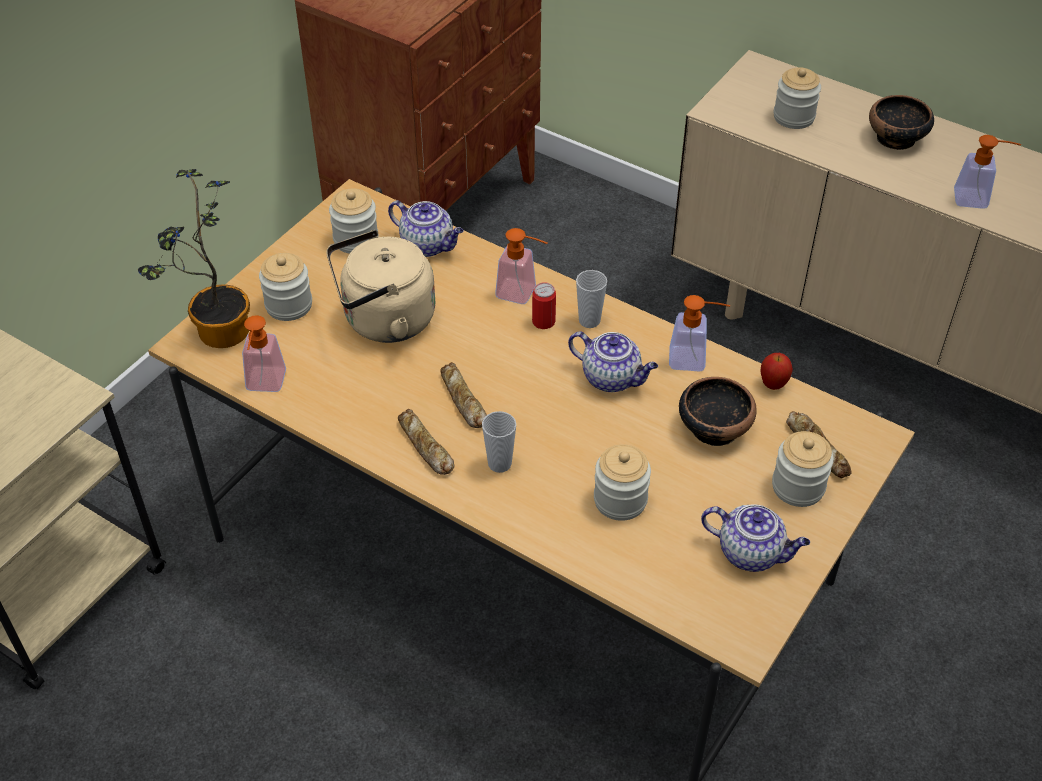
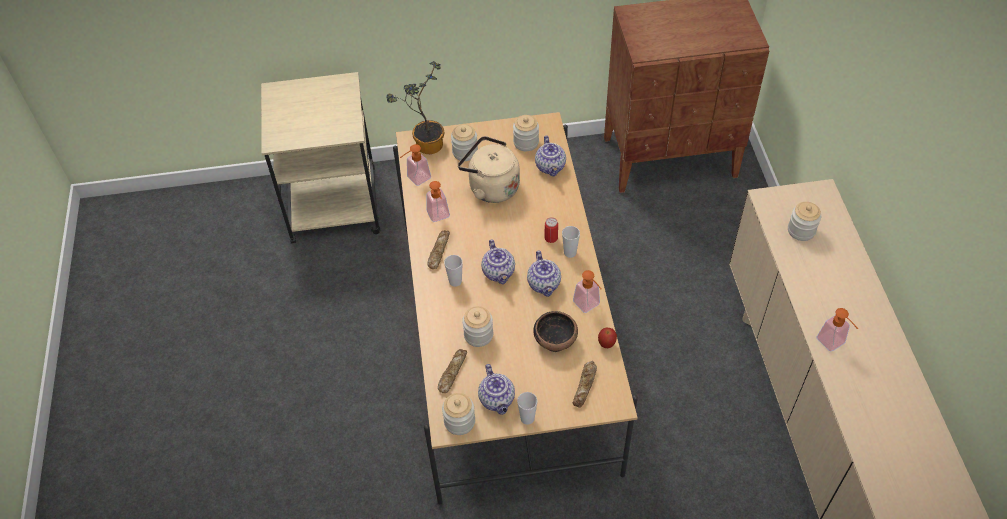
camera: 50 degrees right, 5 degrees up
(462, 400) = (476, 244): bread -> bread (452, 372)
(523, 293) = (559, 219): soap dispenser -> soap dispenser (439, 217)
(539, 409) = (499, 273): none -> teapot
(798, 487) = (553, 393): jar -> jar (459, 421)
(813, 541) = (527, 418): none -> cup
(896, 138) = (839, 281): bowl -> none

